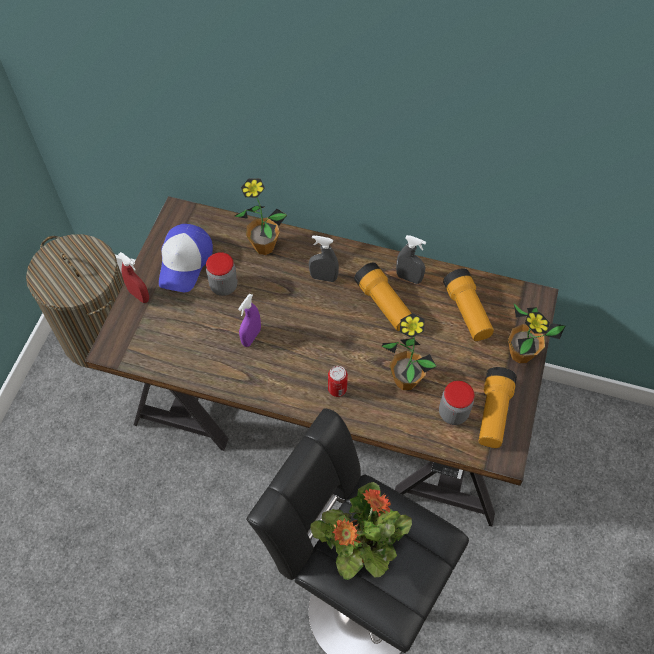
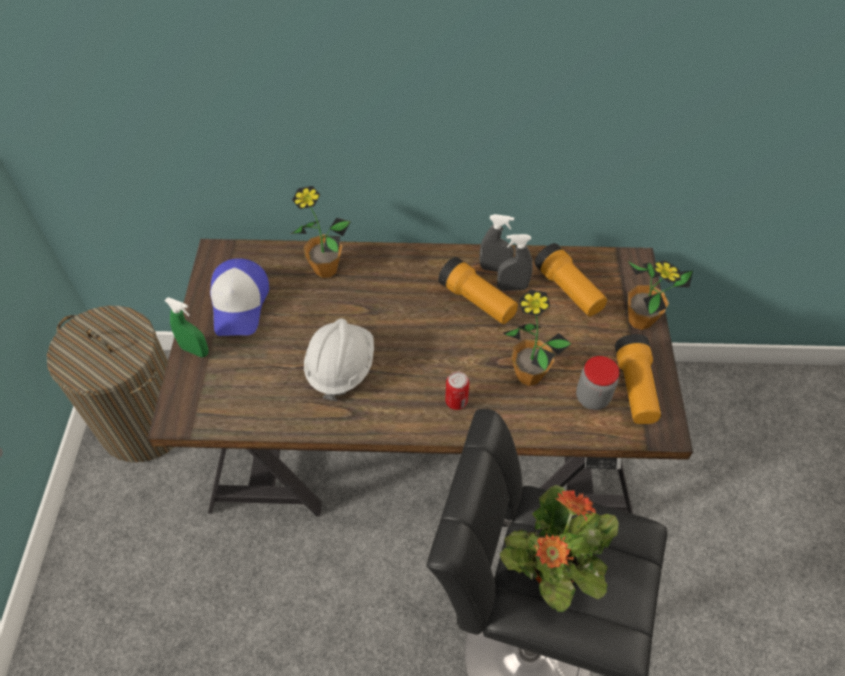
camera: 15 degrees left, 5 degrees down
(139, 295) = (195, 350): red spray bottle -> green spray bottle
(224, 286) = (292, 319): jar -> none
(251, 337) = (340, 367): purple spray bottle -> white hard hat
(323, 277) = (402, 287): grey spray bottle -> grey spray bottle (512, 287)

